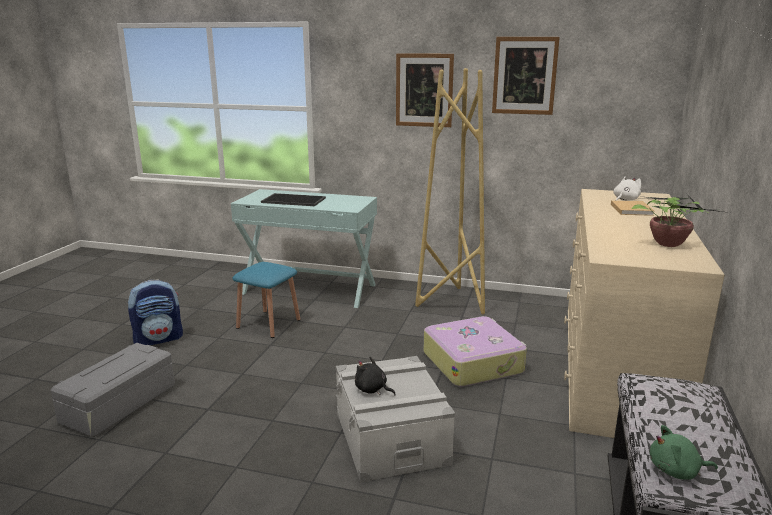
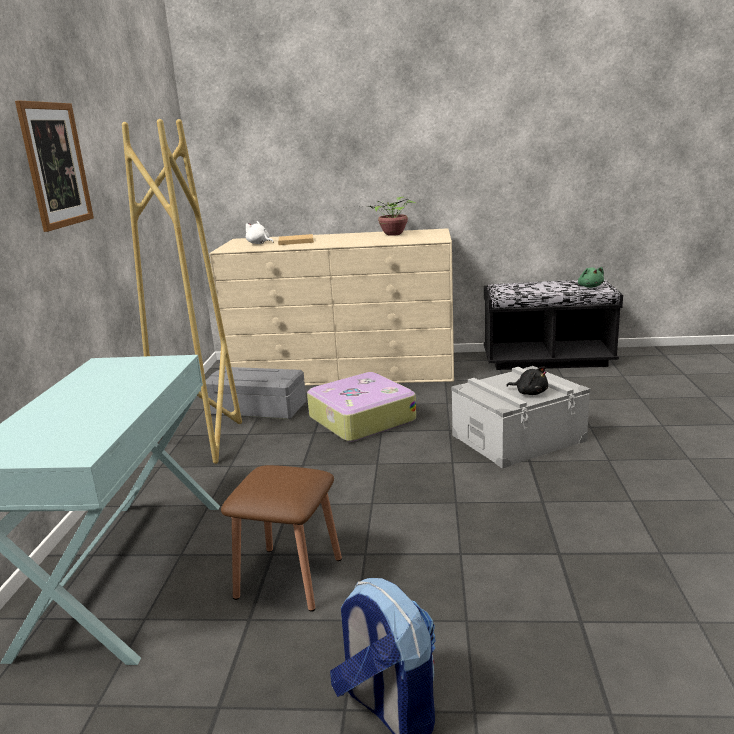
camera: 100 degrees left, 0 degrees up
(120, 404) = (616, 644): grey storage box -> grey storage box (258, 408)
(268, 324) = (289, 577): blue stool -> brown stool
(292, 200) = (94, 409): tray -> none
(372, 389) = (530, 393): black plush toy -> black plush toy turned 75 degrees counterclockwise
(524, 76) = (120, 135): picture -> none

